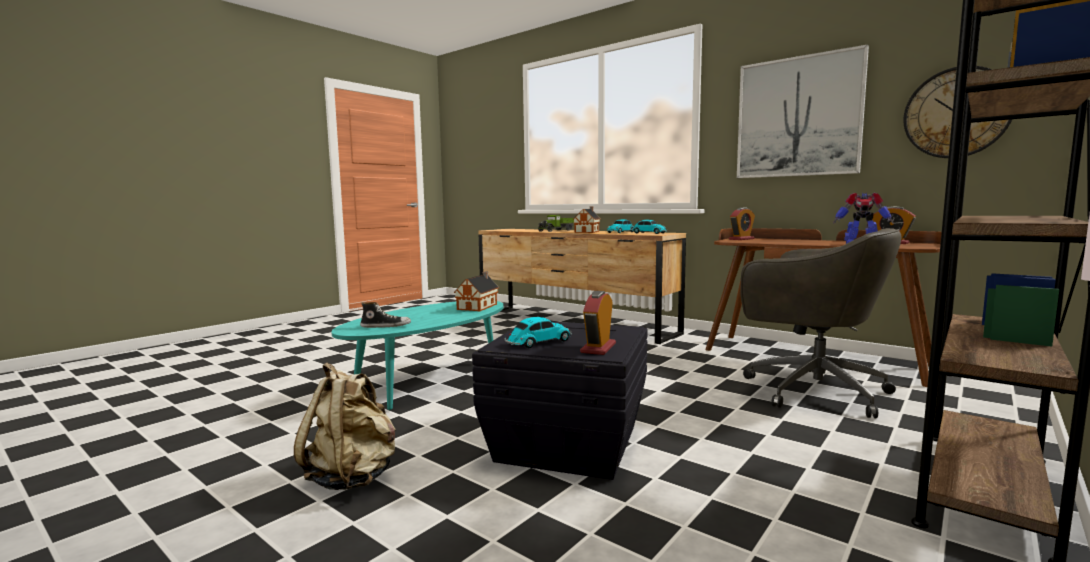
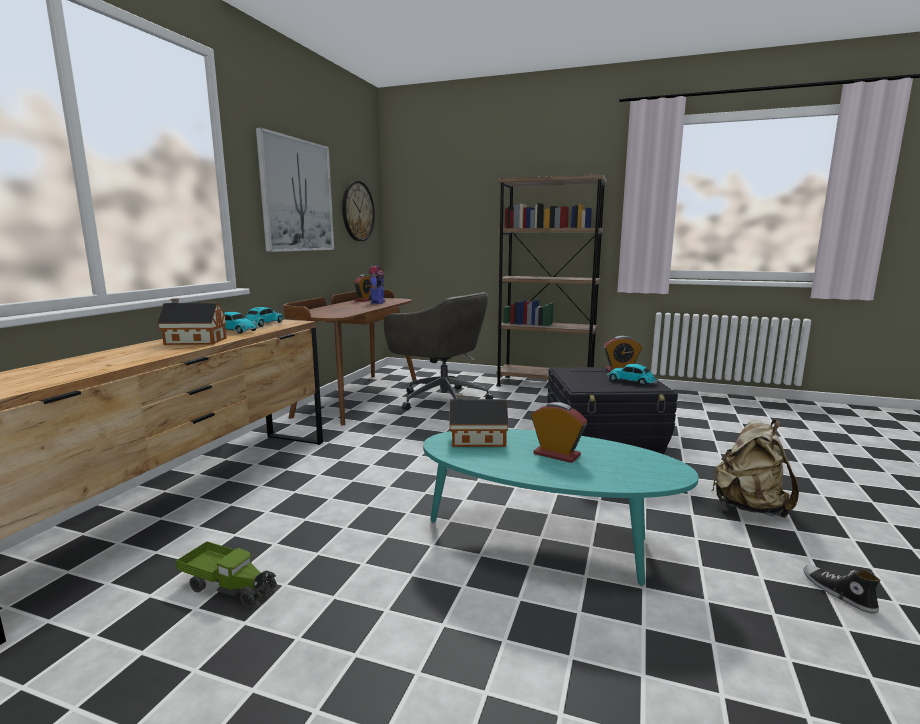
camera: 110 degrees left, 5 degrees up
(386, 326) = (630, 460): shoe -> shoe (837, 593)
(557, 230) = (119, 355): toy truck -> toy truck (228, 586)
(741, 239) = (311, 314): alarm clock -> alarm clock (556, 454)
(811, 390) = (441, 400): grey office chair -> grey office chair turned 105 degrees clockwise

